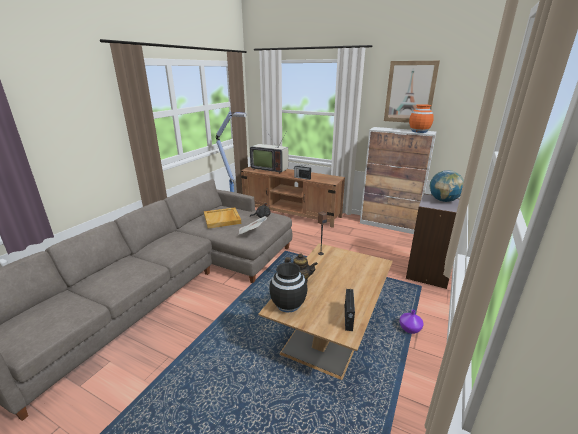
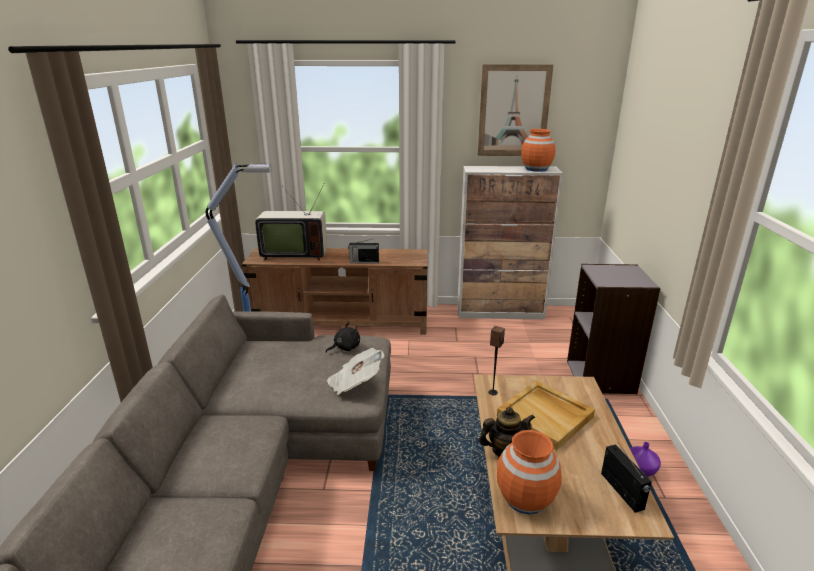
camera: 25 degrees left, 0 degrees up
(222, 219) = (279, 369): beige tray -> beige tray (546, 416)
(288, 304) = (525, 498): black vase -> orange vase
(443, 200) = (616, 271): globe -> none

